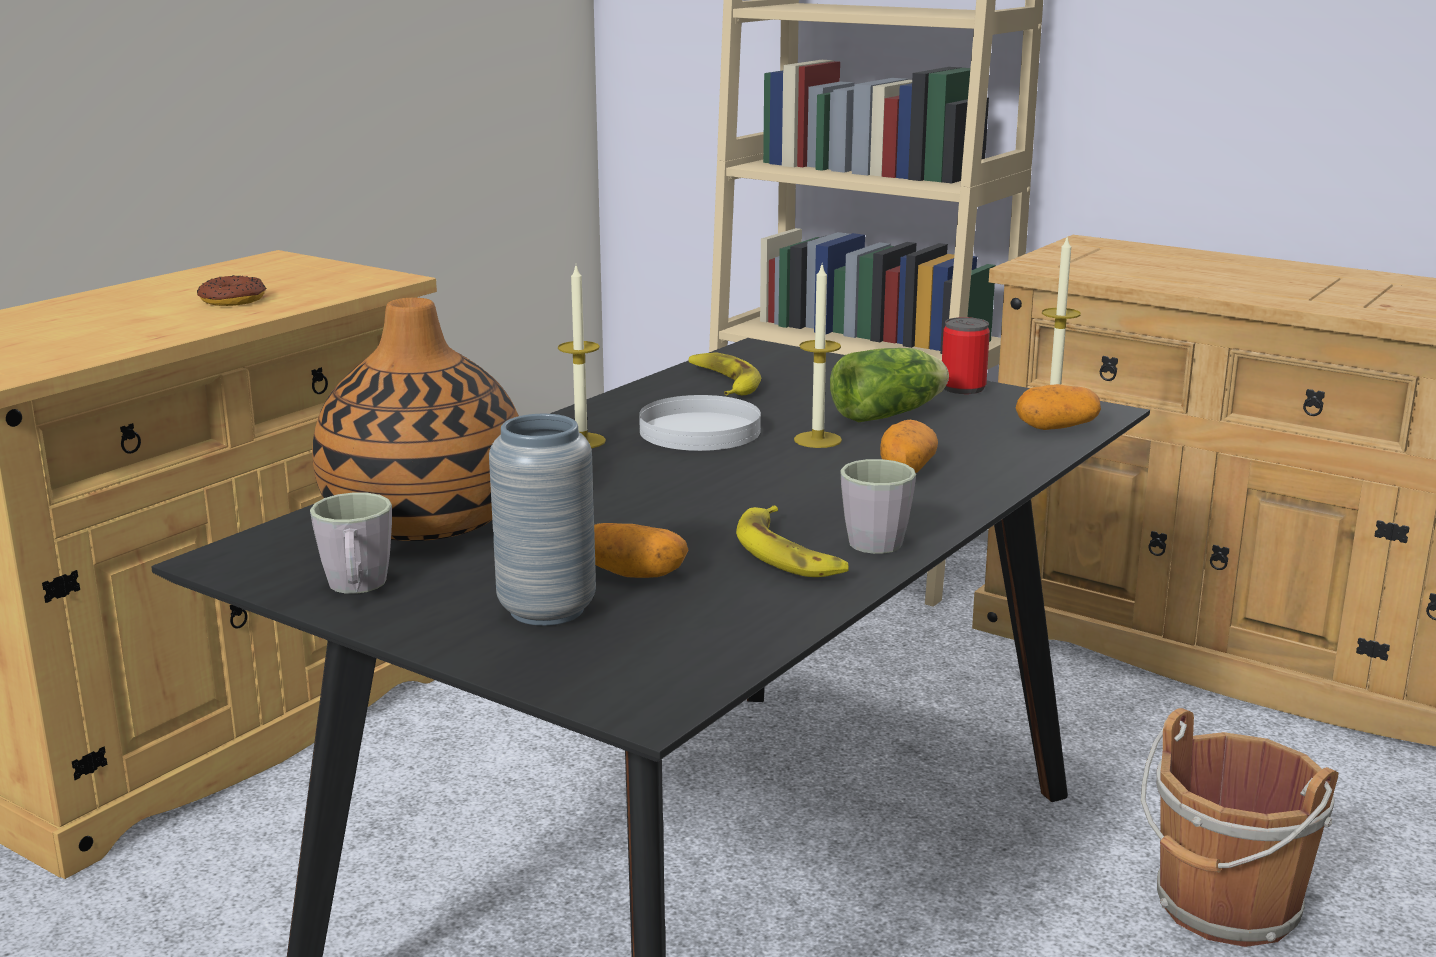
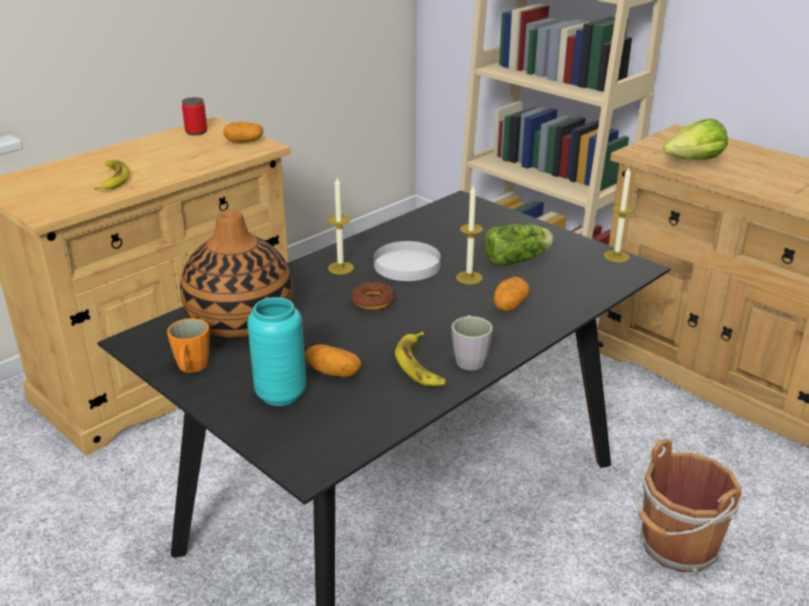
camera: 10 degrees right, 10 degrees up
(233, 300) = (177, 159): donut -> donut (373, 301)
(357, 588) = (191, 368): grey mug -> orange mug
(547, 610) = (281, 394): grey vase -> turquoise vase
(723, 382) = (434, 227): banana -> banana (112, 179)
(963, 388) = (567, 242): can -> can (196, 132)
(1056, 428) = (608, 279): potato -> potato (244, 141)
(1129, 272) = (694, 161): none -> lettuce

